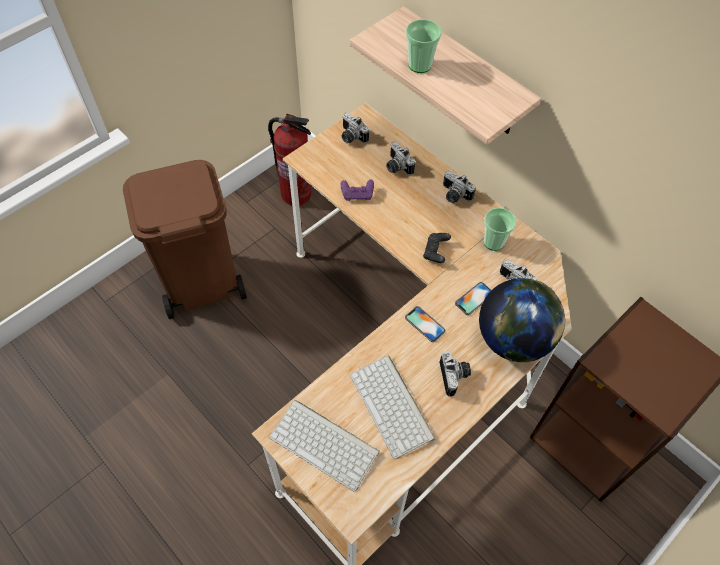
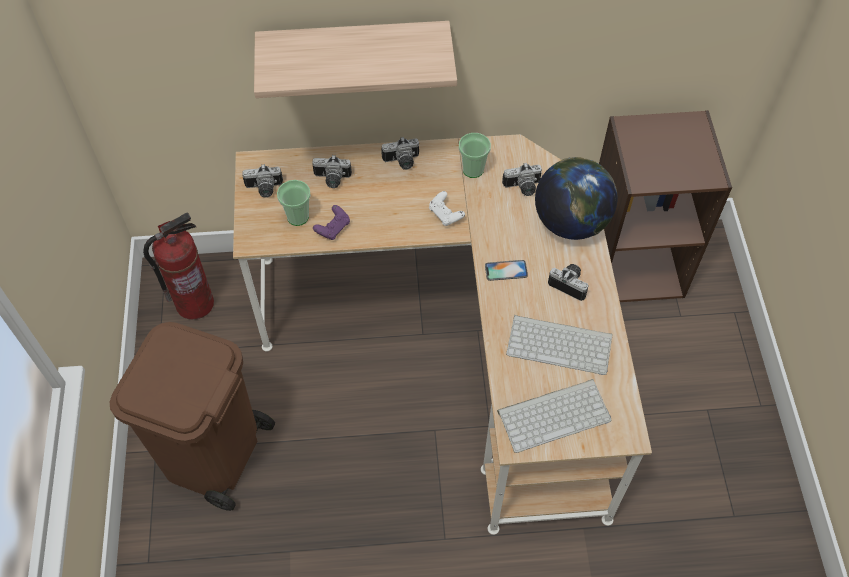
camera: 50 degrees left, 0 degrees up
(419, 65) = (336, 67): cup -> cup (298, 217)
(435, 252) = (445, 214): black game controller -> white game controller
(474, 298) = (512, 221): phone -> none

